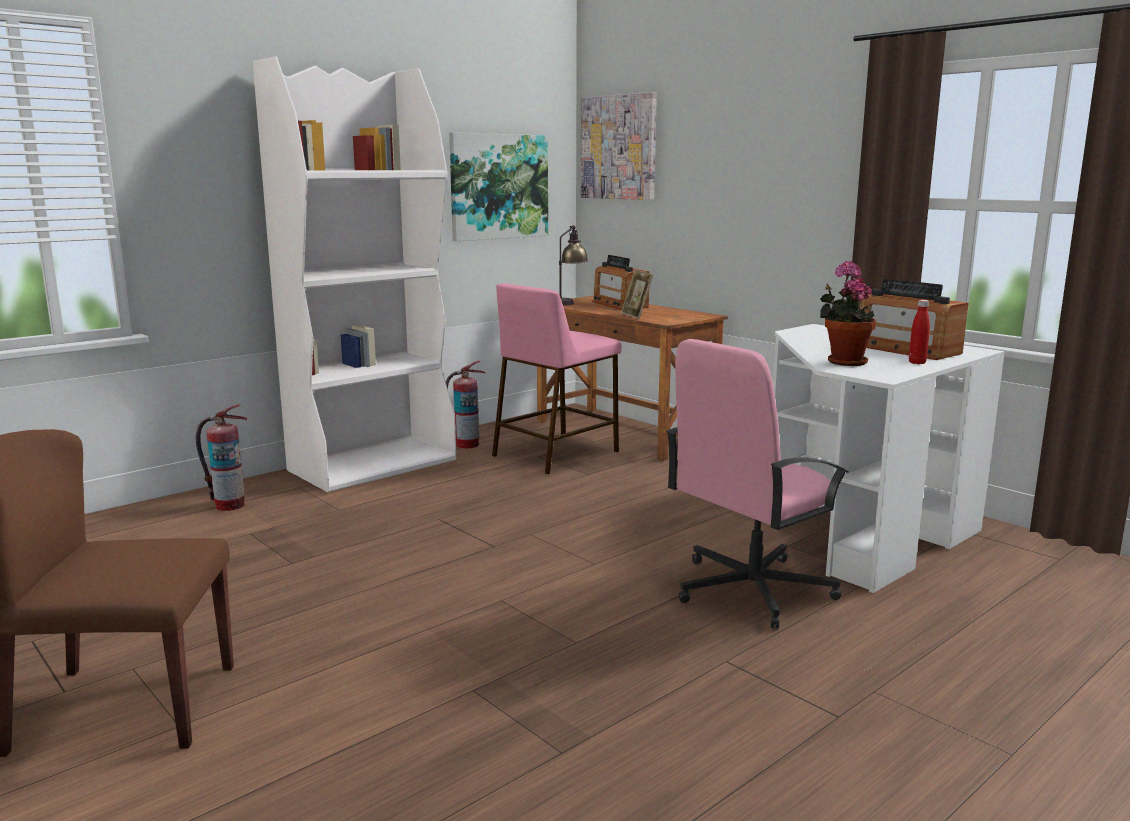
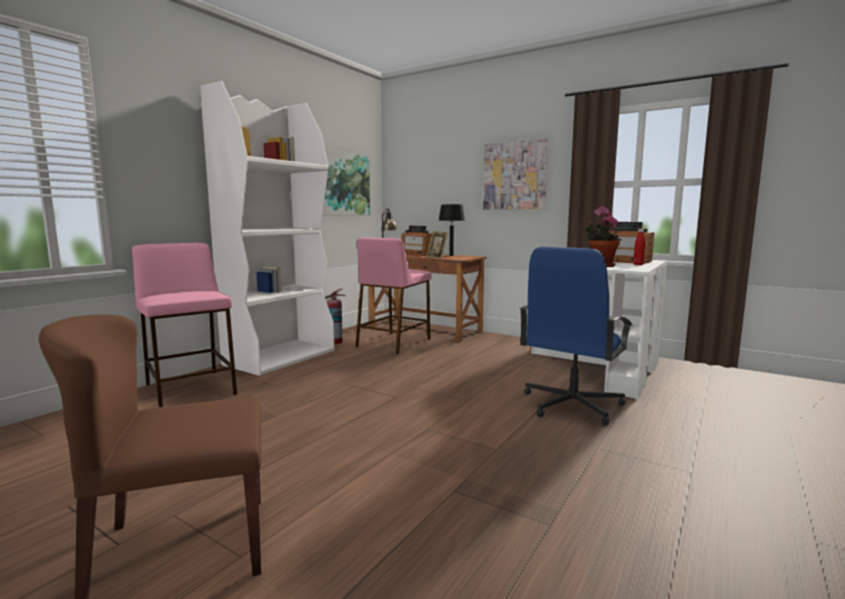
camera: 15 degrees left, 5 degrees down
(229, 505) = (191, 389): fire extinguisher -> pink stool
(619, 147) = (411, 164): picture -> picture (515, 175)
(668, 311) = (451, 255): none -> black table lamp
(750, 589) = (571, 405): pink office chair -> blue office chair

